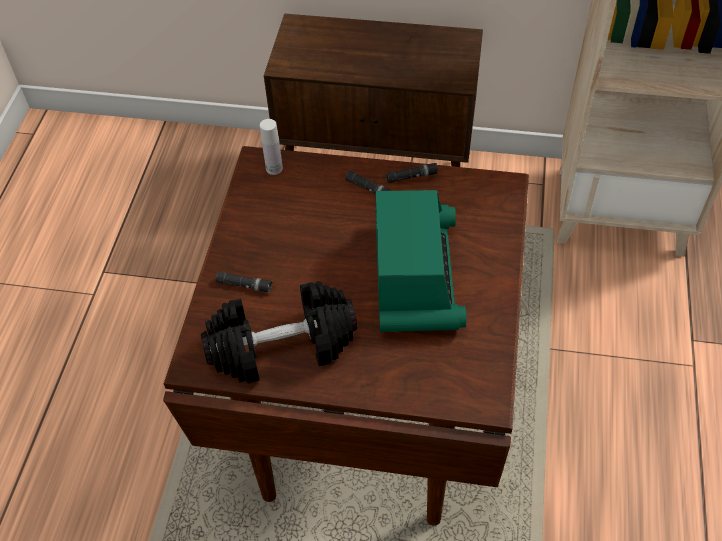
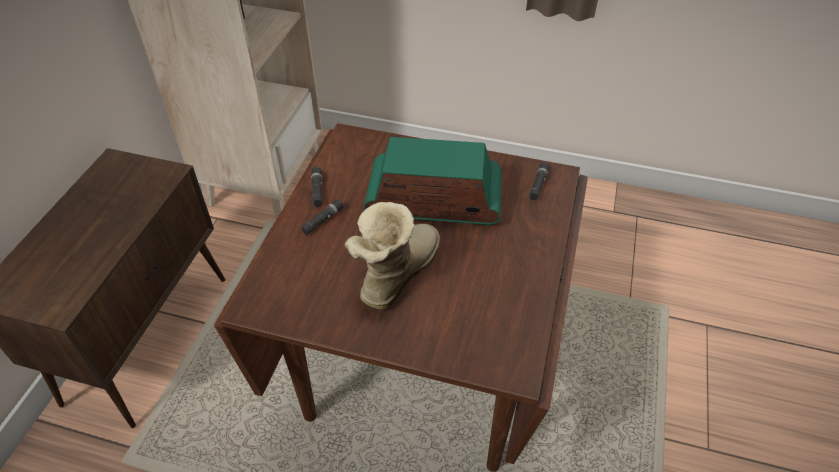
camera: 85 degrees left, 5 degrees down
(244, 285) = (423, 324): black flashlight -> black flashlight (538, 184)
(274, 168) = (268, 292): white bottle -> none
(282, 348) = (502, 297): black dumbbell -> none
(305, 255) = (394, 273): none -> boot

